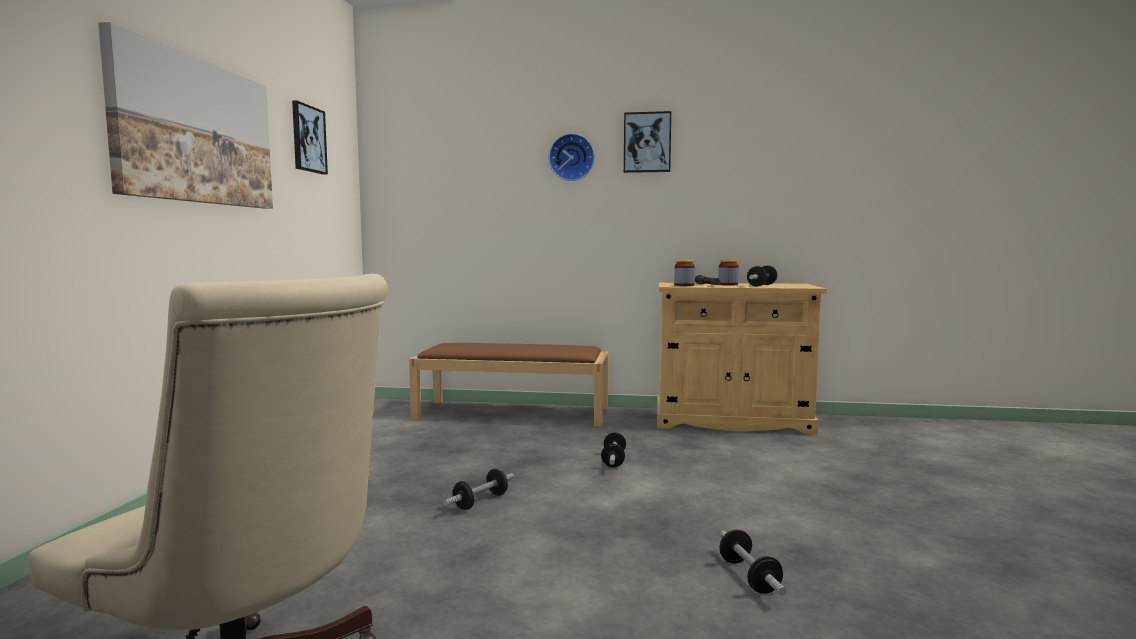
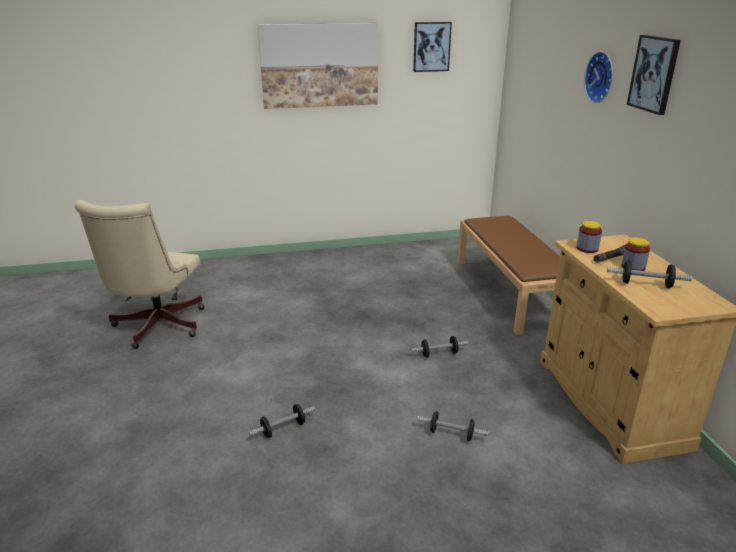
camera: 70 degrees right, 20 degrees up
(480, 502) = (336, 323): dumbbell -> dumbbell (451, 434)

